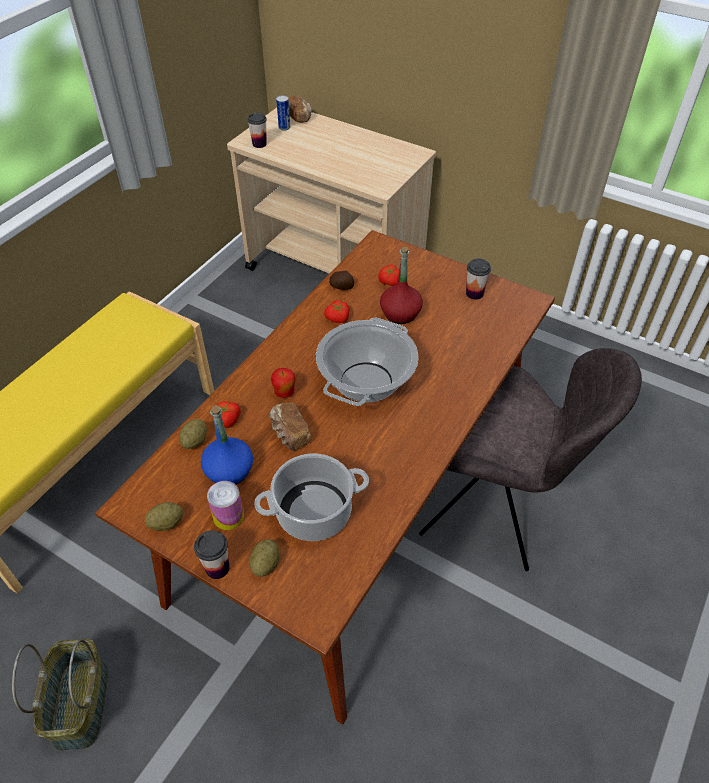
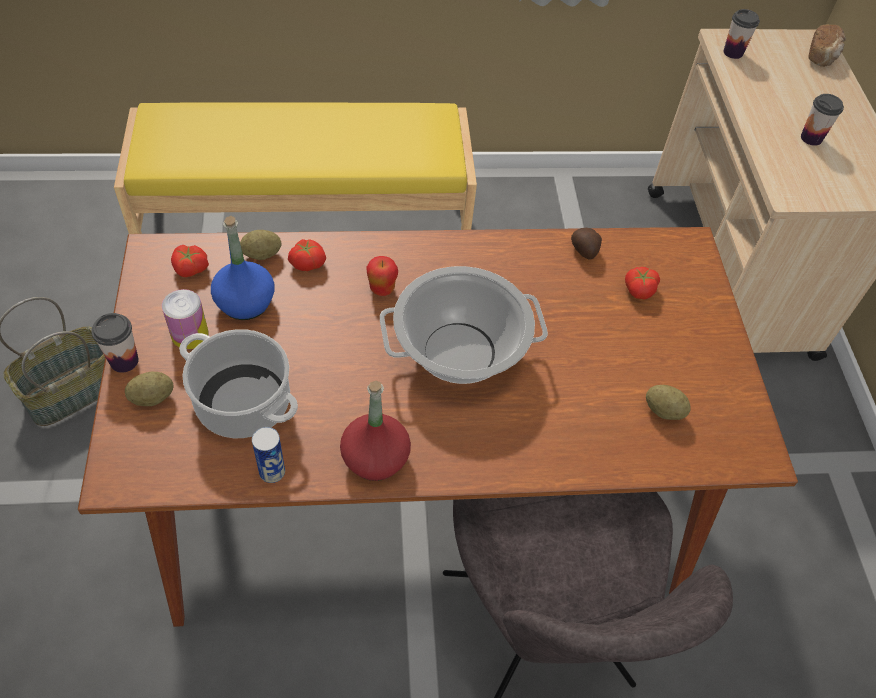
camera: 50 degrees right, 5 degrees up
(166, 523) = (150, 291): potato -> potato (663, 411)
(284, 127) = (787, 55): can -> can (272, 472)
(289, 434) = (330, 324): bread -> none
(338, 318) = (532, 274): tomato -> tomato (190, 269)
(400, 313) = (596, 327): red bottle -> red bottle (375, 458)
(474, 293) = (707, 386): cup -> cup (811, 138)

